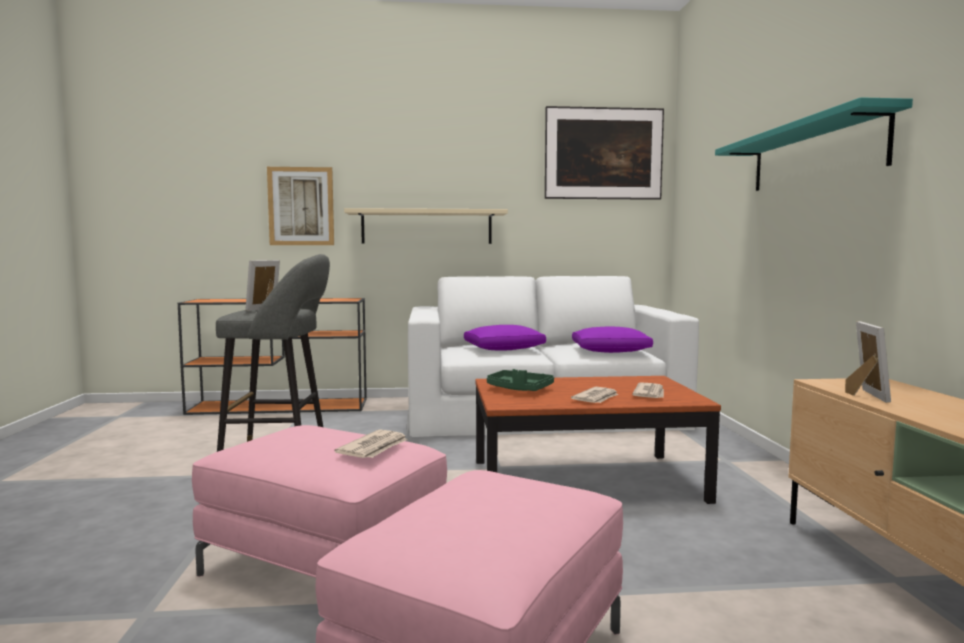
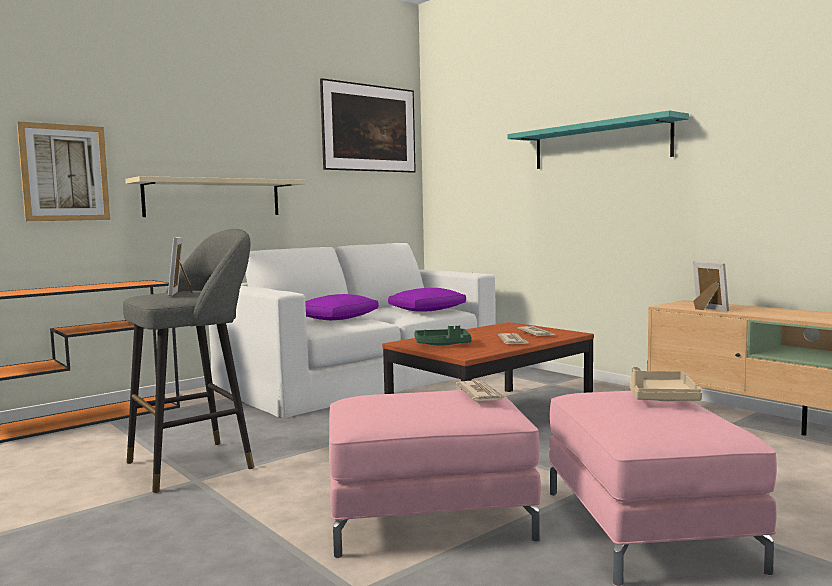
camera: 35 degrees left, 0 degrees up
(521, 502) = (660, 397): none -> beige tray

